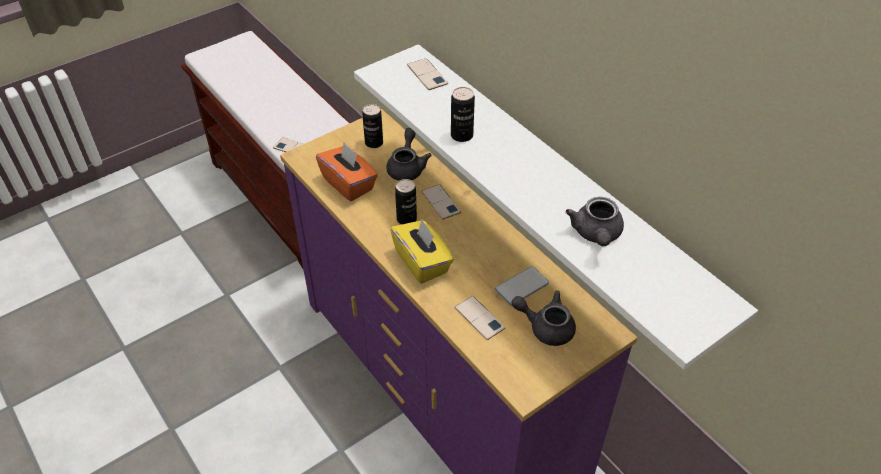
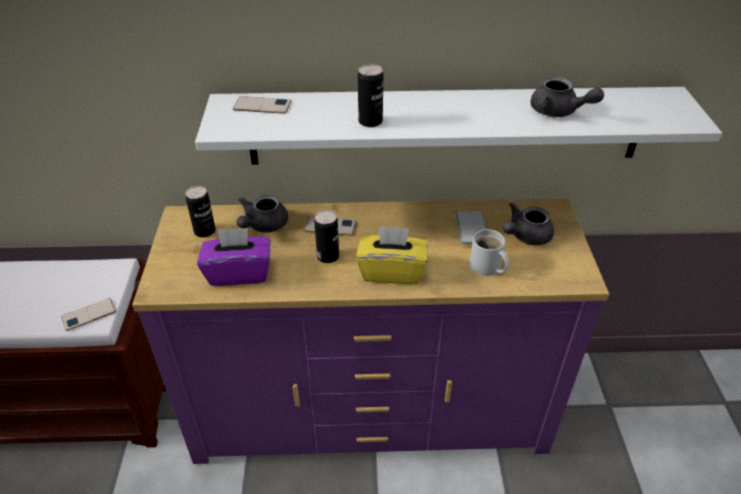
camera: 55 degrees left, 5 degrees down
(349, 184) = (239, 273): orange tissue box -> purple tissue box
(407, 167) = (263, 225): grey teapot -> grey teapot turned 105 degrees counterclockwise
(479, 318) = (486, 267): phone -> white mug

